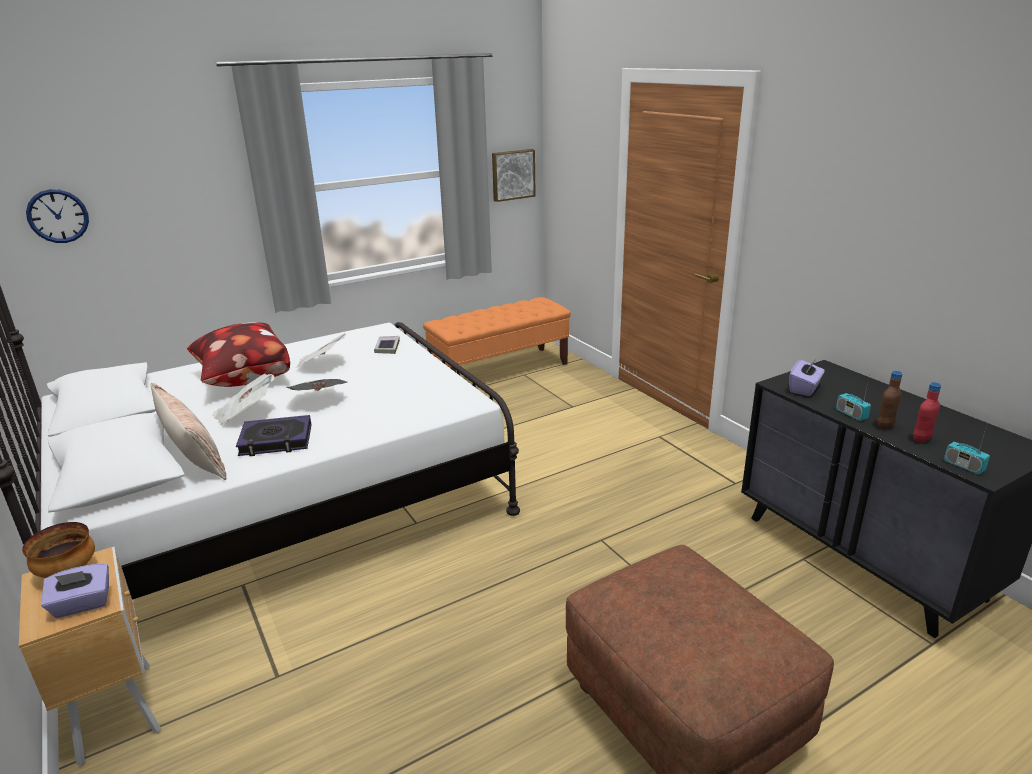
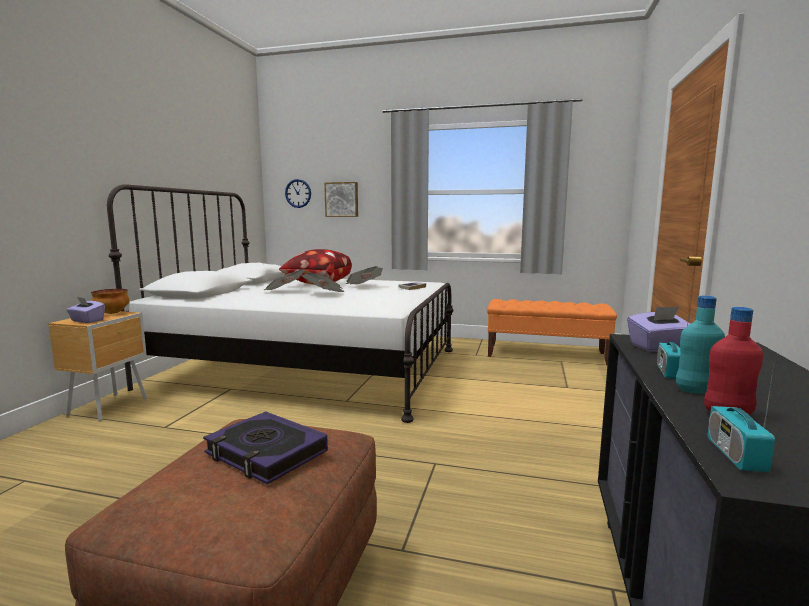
camera: 45 degrees right, 15 degrees down
(192, 454) = (230, 295): pillow -> none
(276, 441) = (267, 299): book -> book (266, 453)
(512, 175) = (598, 198): picture -> picture (342, 199)
(885, 426) = (696, 391): brown bottle -> turquoise bottle

